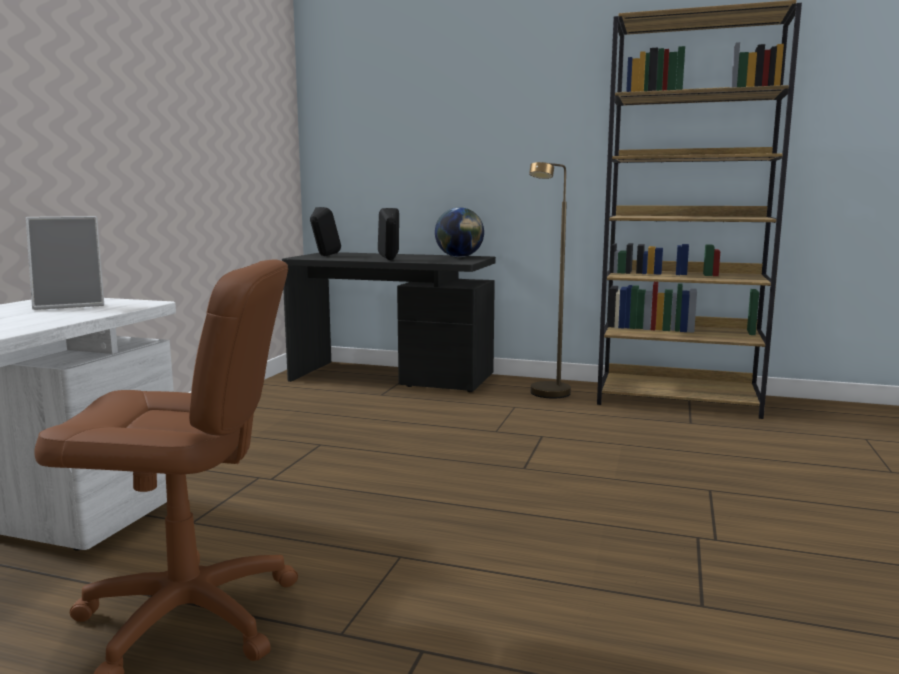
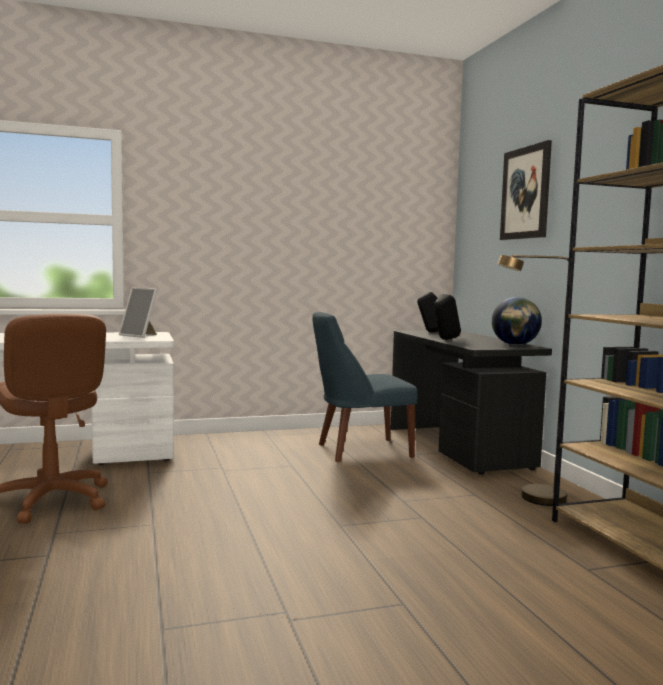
camera: 55 degrees right, 5 degrees down
(330, 408) = (359, 450): none -> blue chair
(435, 97) = (525, 193): none -> picture

